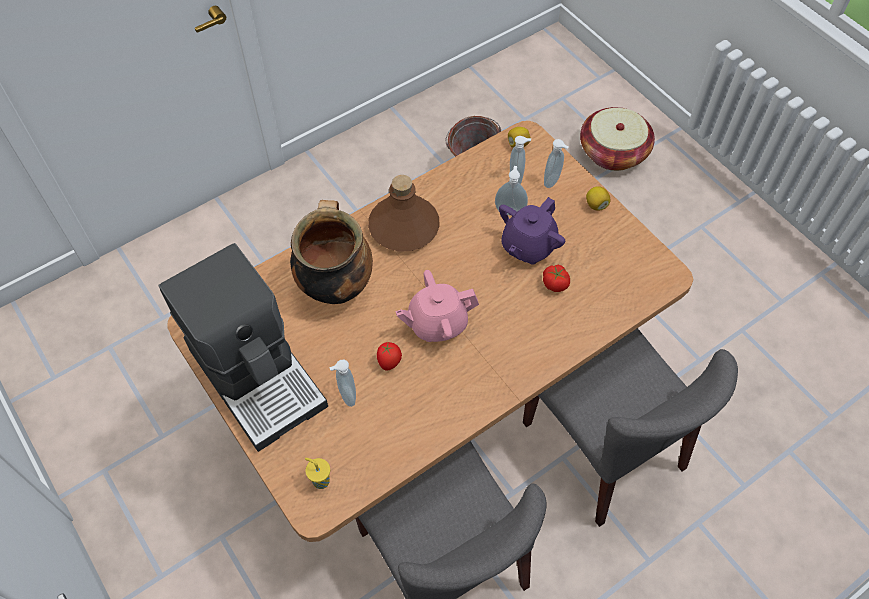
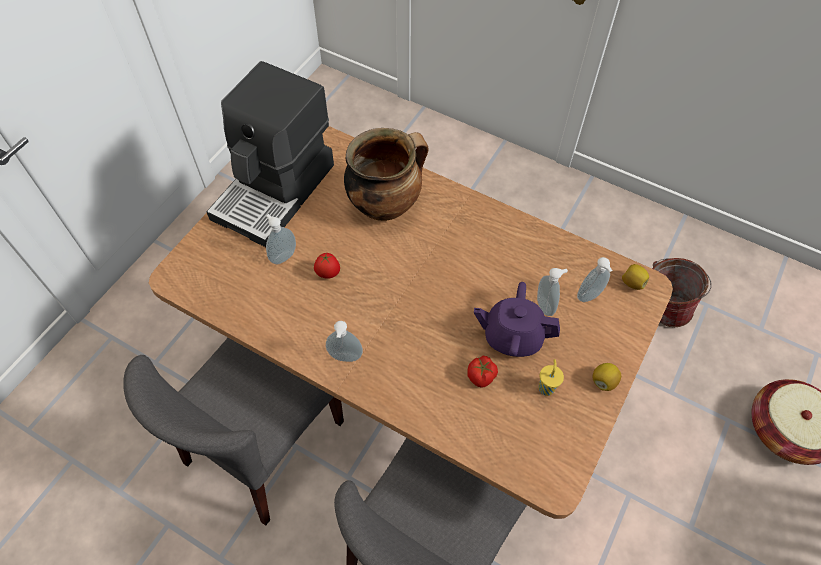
camera: 65 degrees right, 0 degrees up
(320, 480) = (199, 270): yellow cup -> yellow cup (546, 387)
(404, 226) = (474, 228): brown bottle -> none
(437, 323) = (385, 294): pink teapot -> none
(553, 181) = (606, 330): soap dispenser -> soap dispenser (345, 358)

